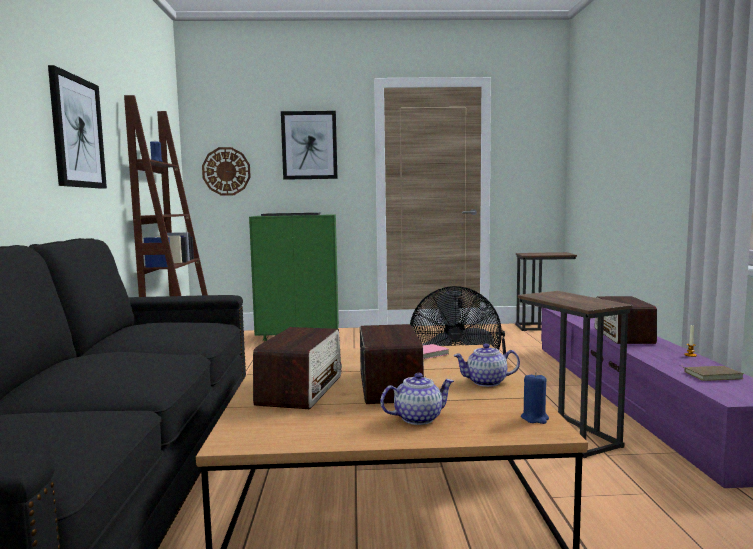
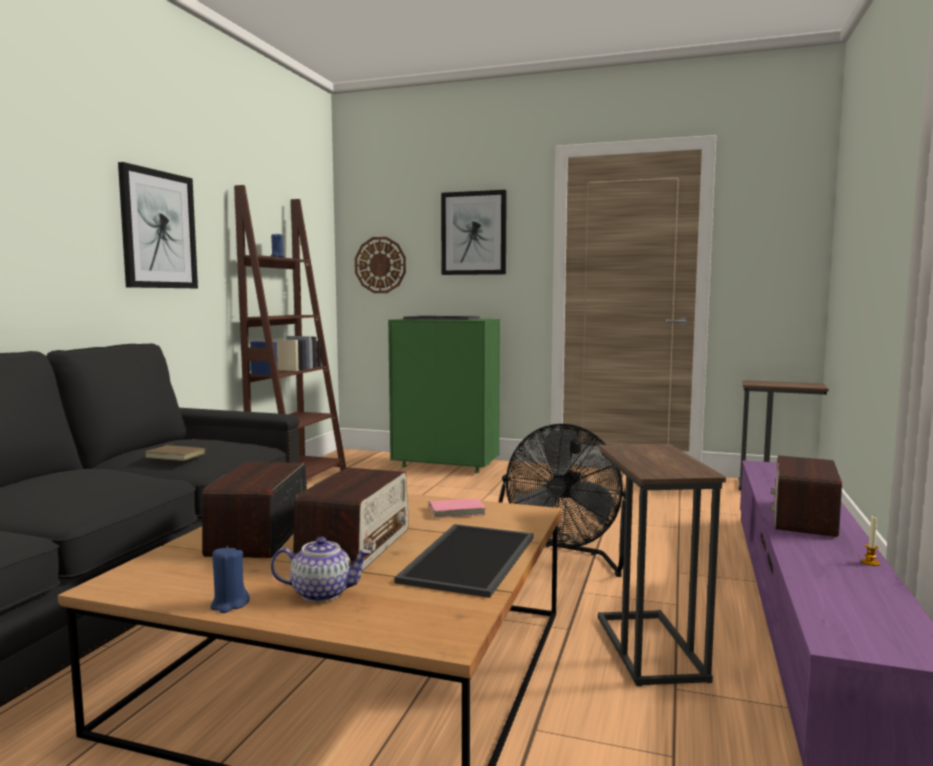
camera: 20 degrees right, 0 degrees up
(301, 390) = (259, 536): radio -> radio turned 150 degrees clockwise
(486, 382) = (471, 559): teapot -> tray
(535, 418) = (454, 619): blue candle -> blue candle (229, 604)
(712, 375) = (858, 600): brown book -> brown book (177, 456)

